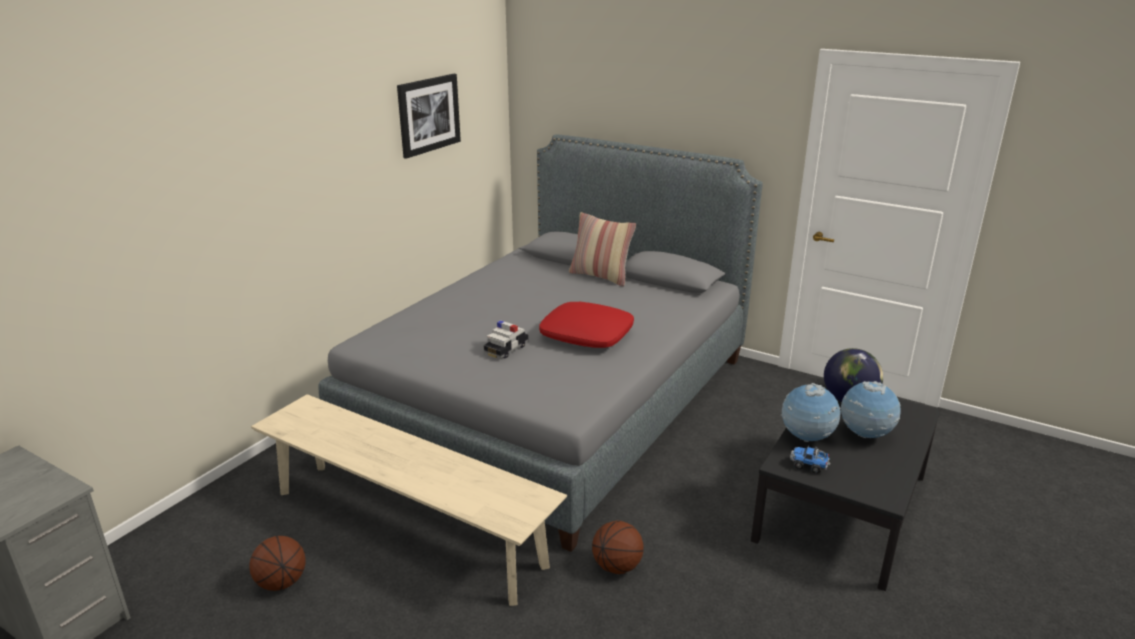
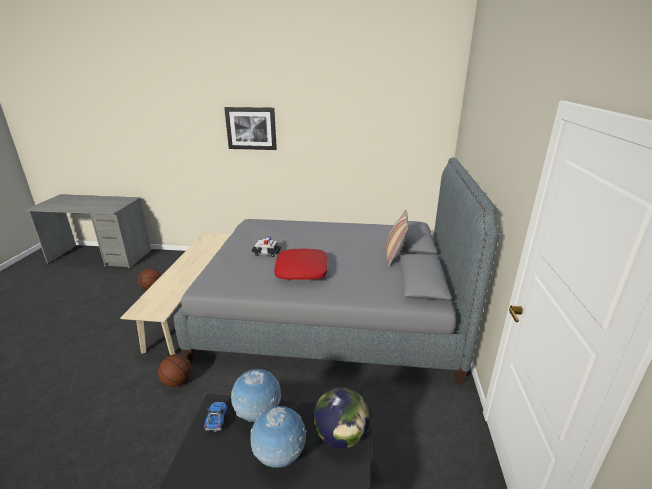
camera: 65 degrees right, 0 degrees up
(428, 114) = (371, 124): picture -> picture (251, 128)

